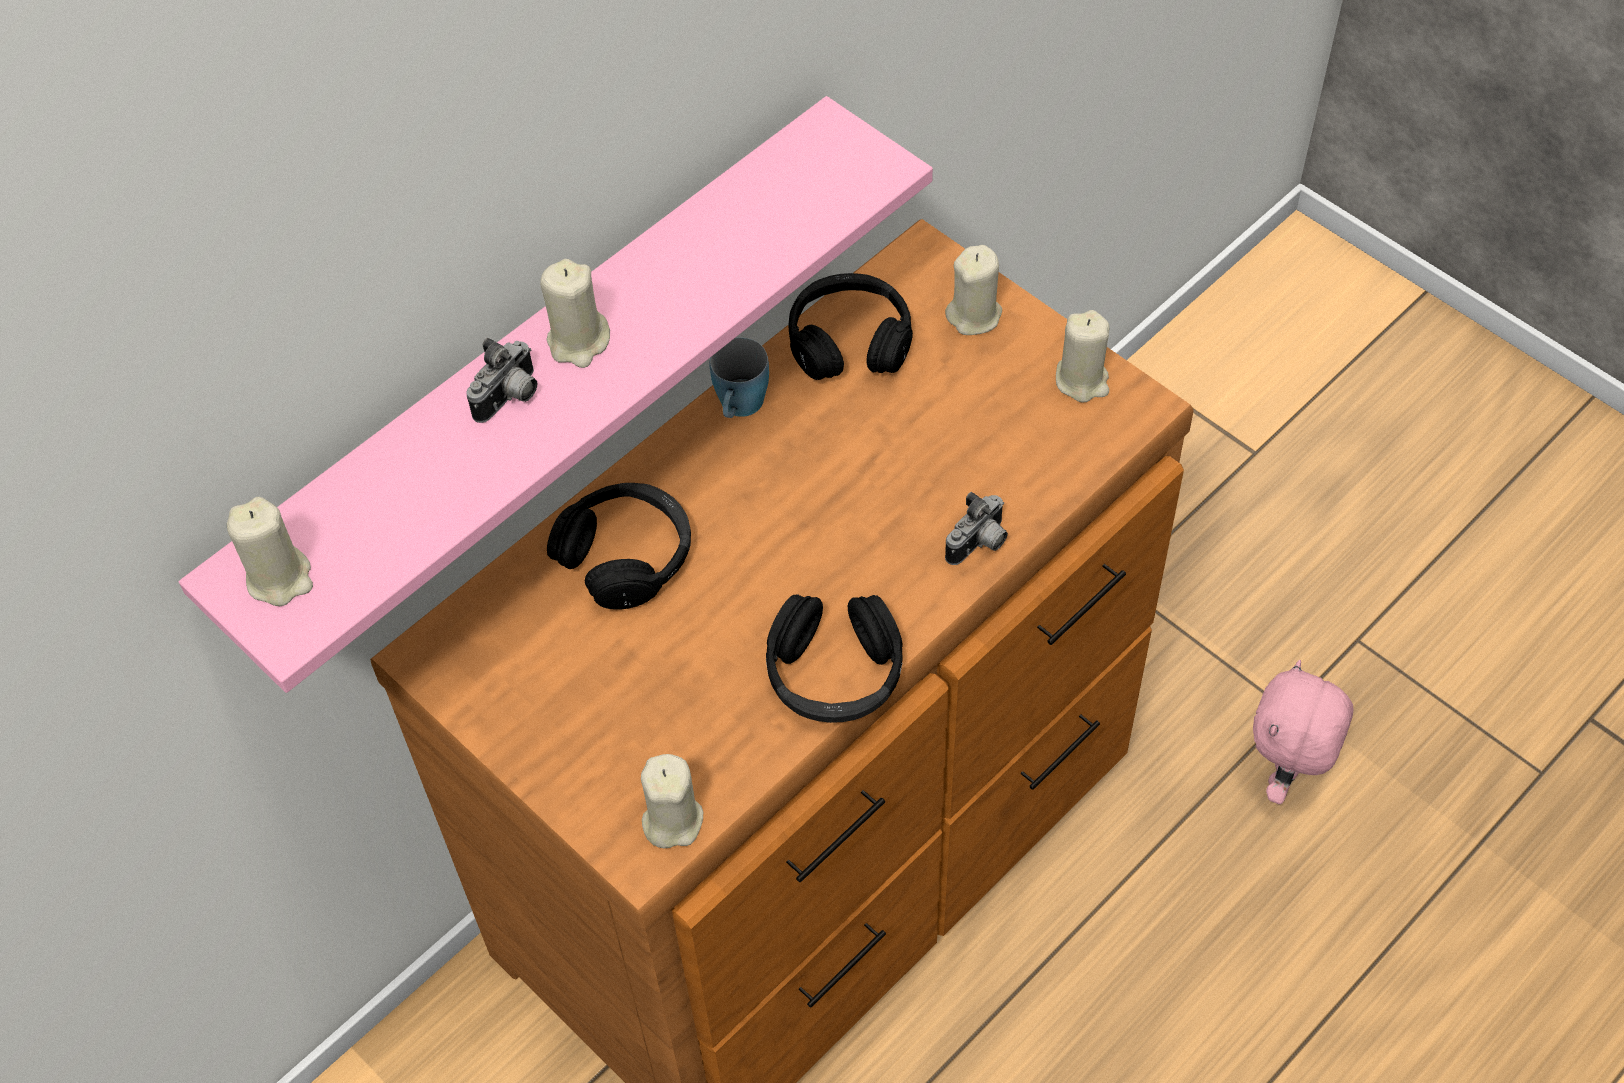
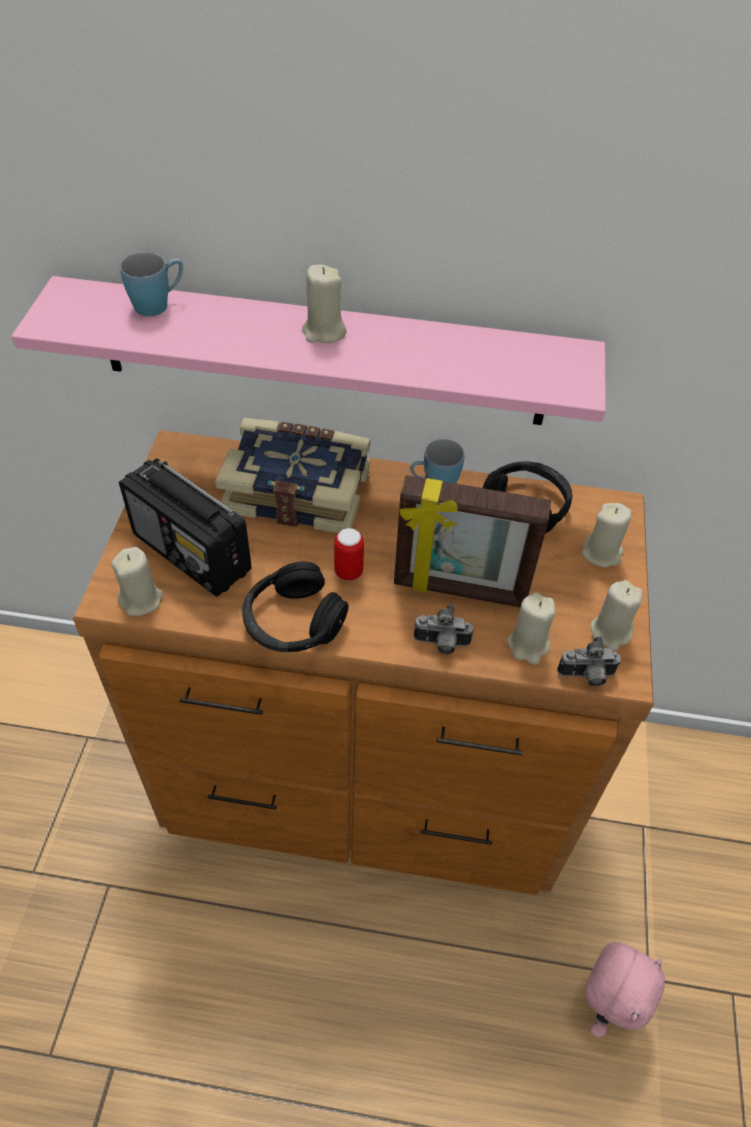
camera: 50 degrees right, 5 degrees down
(280, 577) = (77, 304): beige candle -> beige candle (528, 645)
(363, 485) = (159, 304): none -> blue mug
(510, 398) = (261, 326): camera -> camera (586, 676)
(626, 555) = (298, 490): black headphones -> book
(640, 727) = (192, 554): none -> radio
(805, 575) = (348, 572): none -> can
(919, 481) = (459, 590): none -> picture frame
(1286, 775) = (604, 1004): pink plush toy -> pink plush toy turned 135 degrees clockwise

